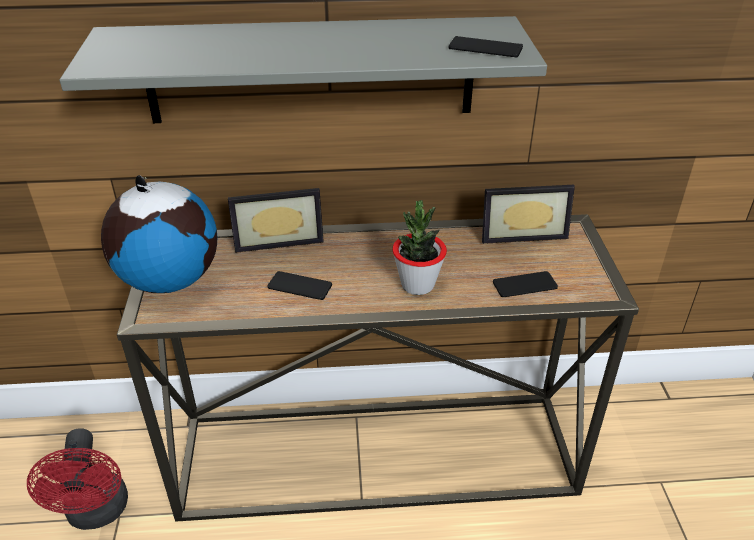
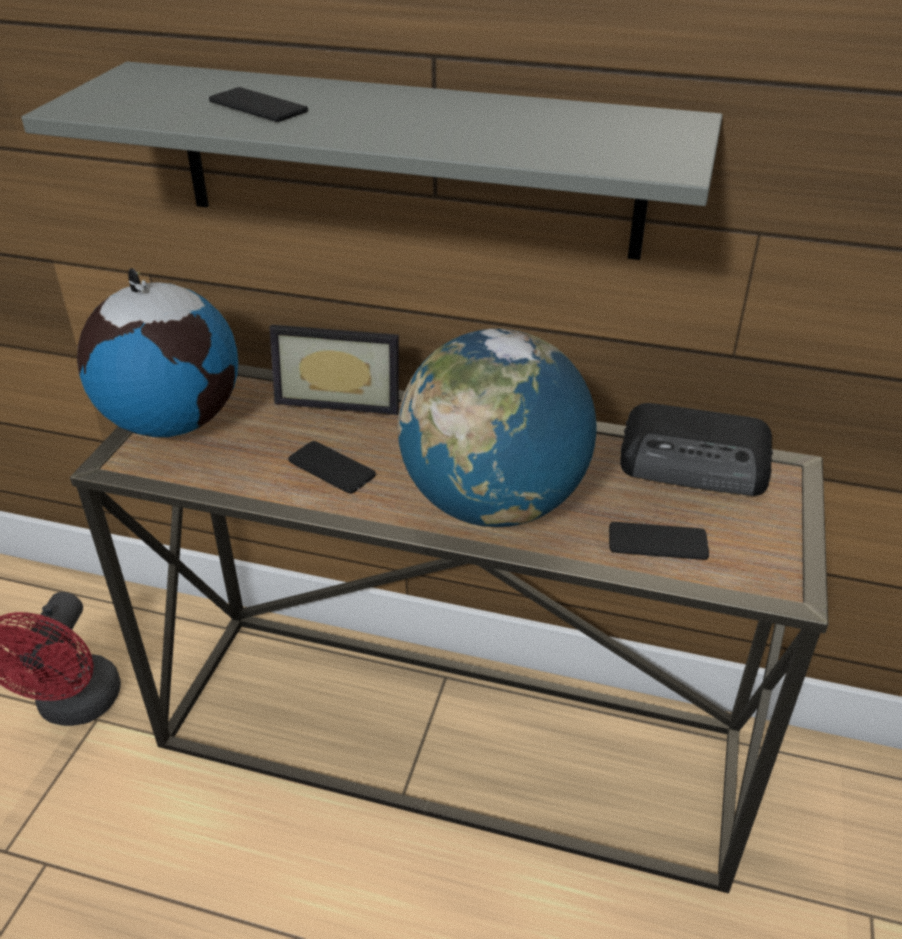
camera: 20 degrees right, 0 degrees up
(417, 285) = (494, 504): potted plant -> globe
(485, 48) = (628, 151): phone -> phone (258, 106)
(521, 232) = (696, 462): picture frame -> radio

